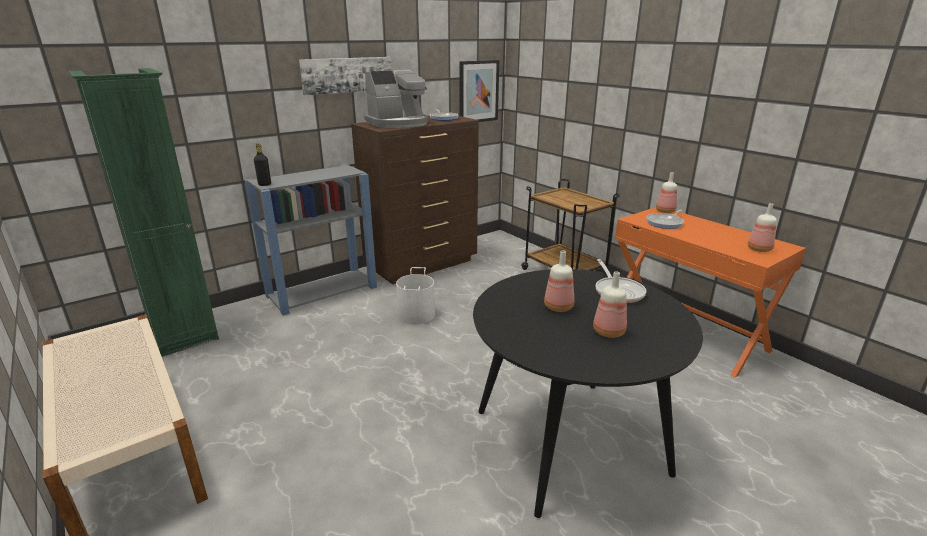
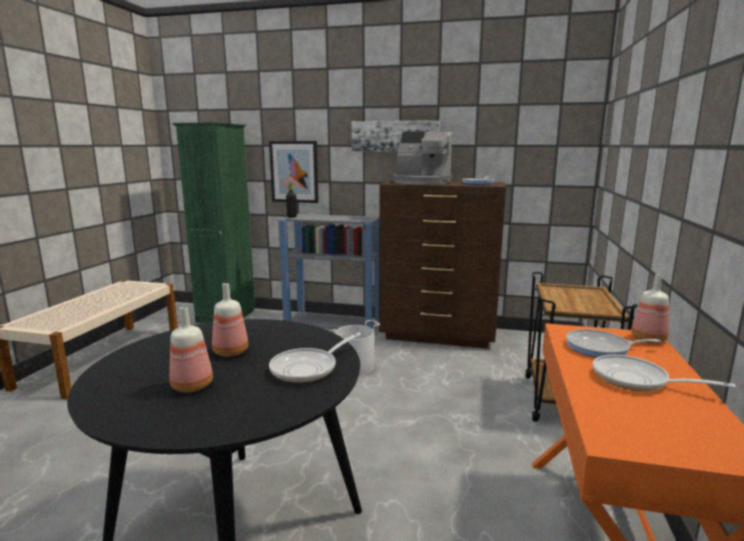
camera: 50 degrees right, 10 degrees down
(478, 91) = (556, 162): picture -> picture (294, 171)
(708, 232) = (636, 380): none -> frying pan
(758, 249) = (661, 432): bottle -> none

